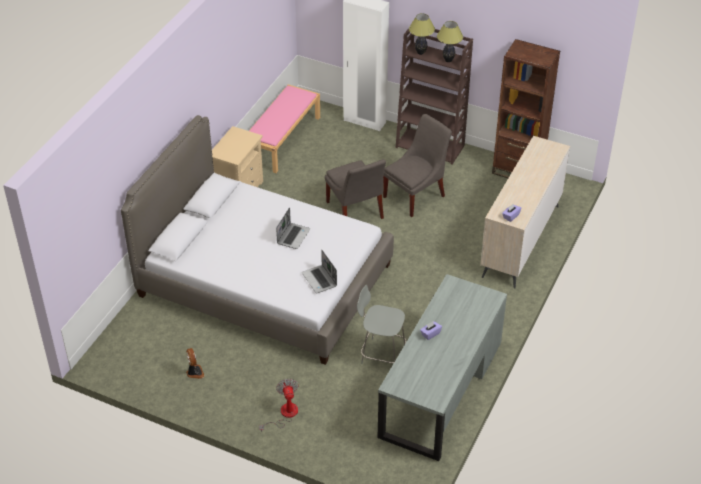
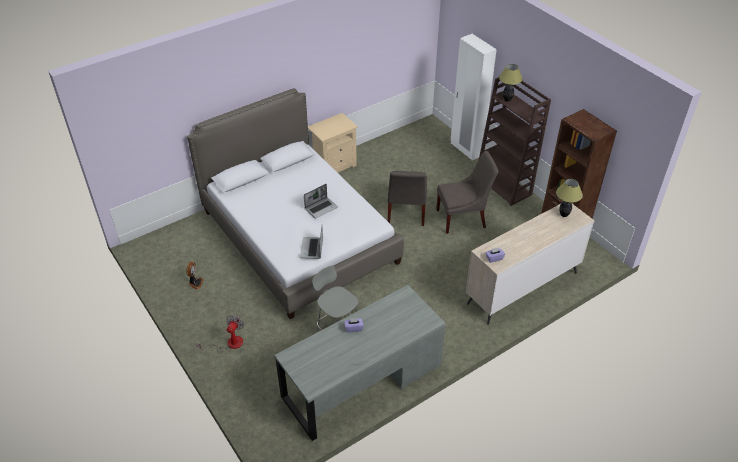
camera: 30 degrees right, 0 degrees up
(282, 139) = (394, 141): pink bench -> none
(448, 60) = (525, 112): table lamp -> table lamp (564, 214)

